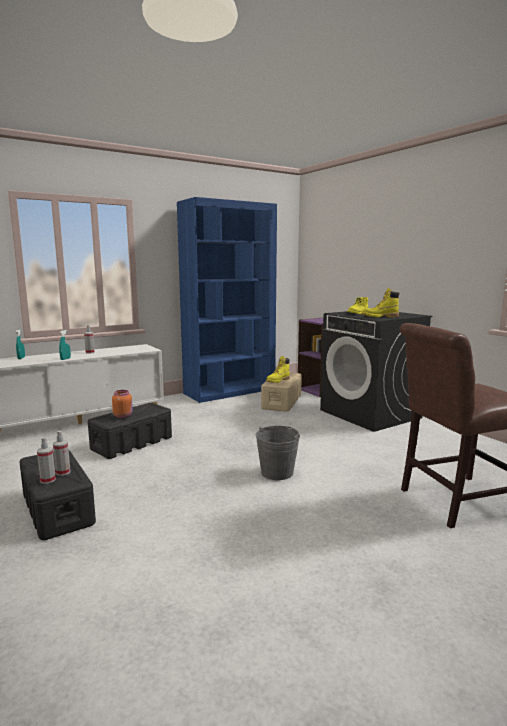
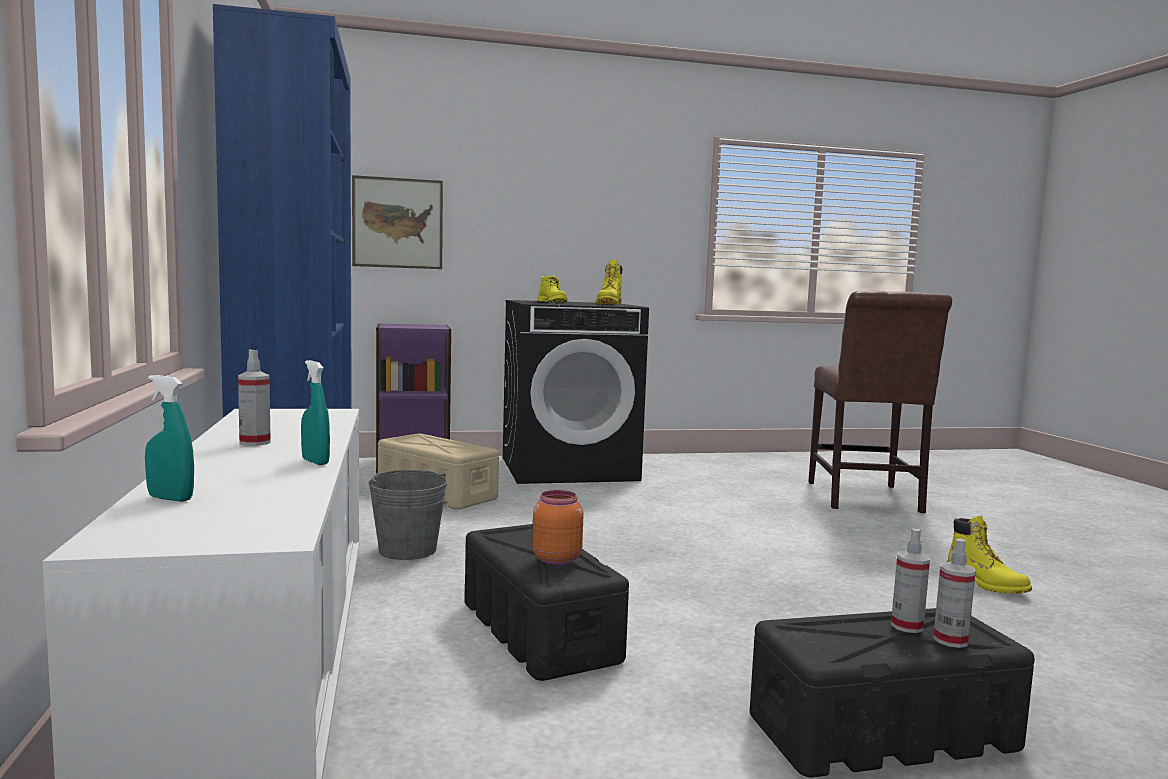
camera: 70 degrees left, 5 degrees down
(277, 381) = (451, 447): yellow boot -> yellow boot (986, 584)
(277, 472) = (761, 547): grey bucket -> grey bucket (407, 550)
(335, 266) = (397, 223): none -> picture

